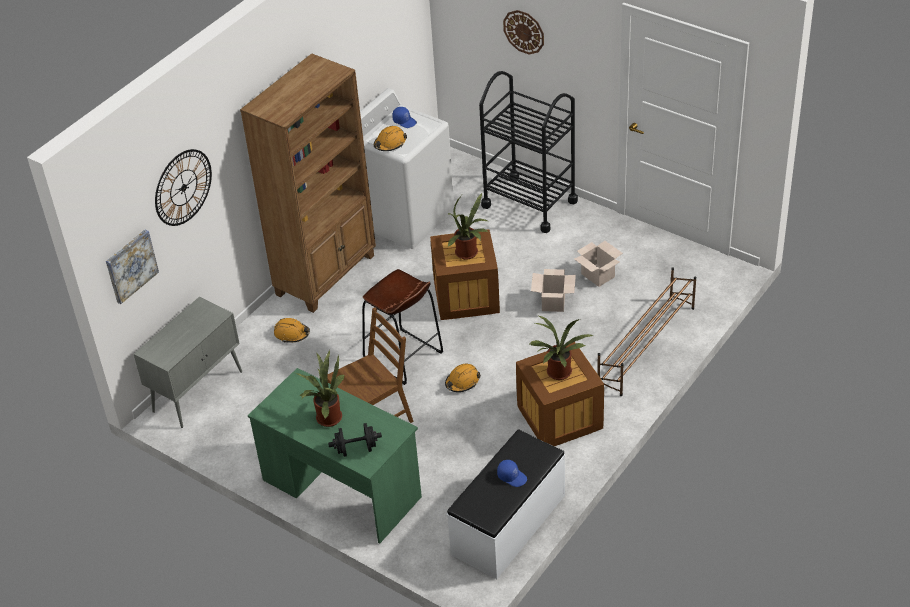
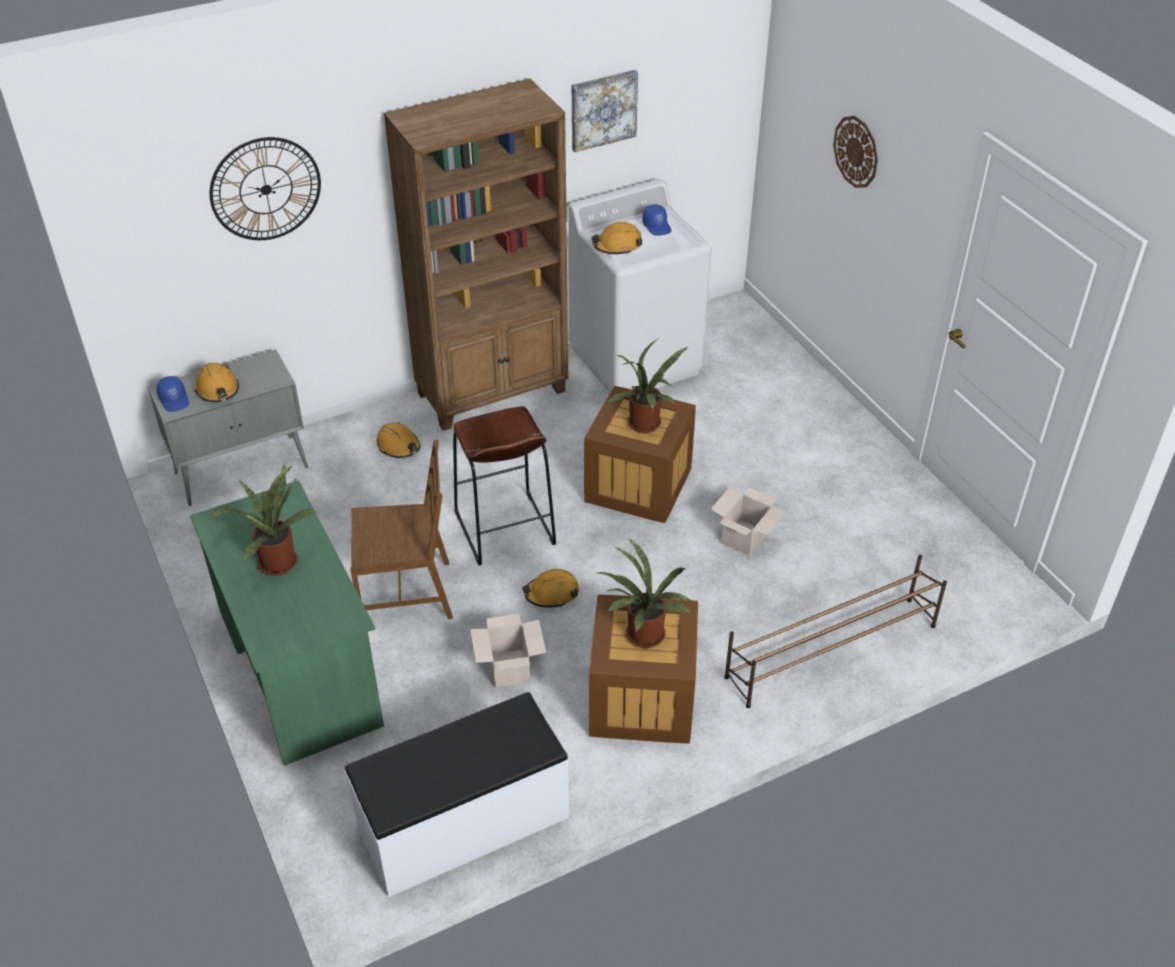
camera: 25 degrees right, 0 degrees up
(131, 265) = (157, 266): picture -> picture (603, 109)
(184, 337) = (218, 389): none -> orange hard hat
(356, 449) = (274, 621): black dumbbell -> none
(512, 476) = (467, 759): blue cap -> blue cap (175, 400)
(529, 203) = (802, 400): black cart -> none
(598, 275) = (830, 527): cardboard box -> cardboard box (510, 669)

